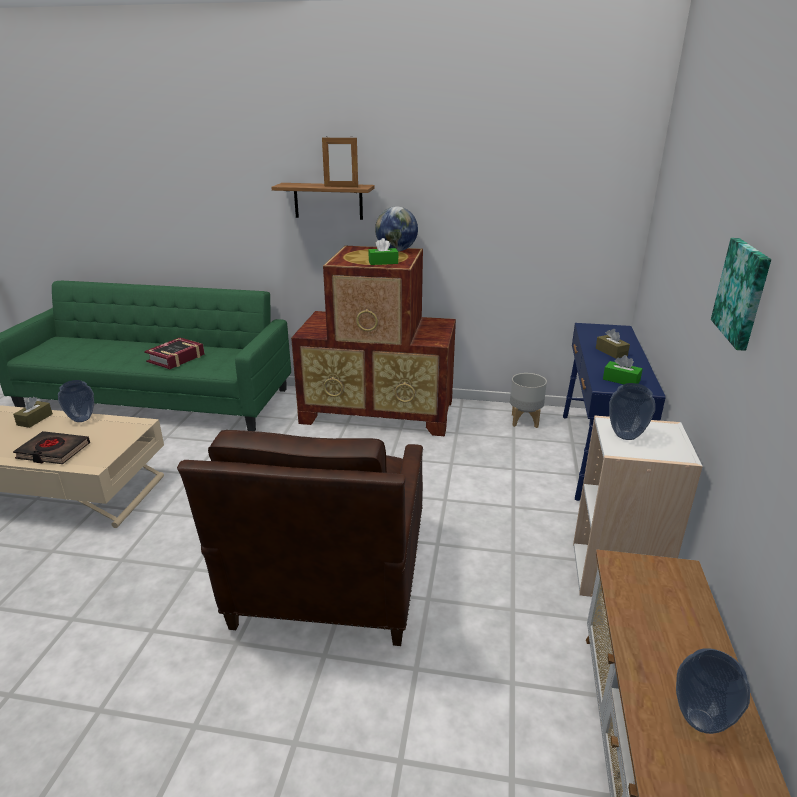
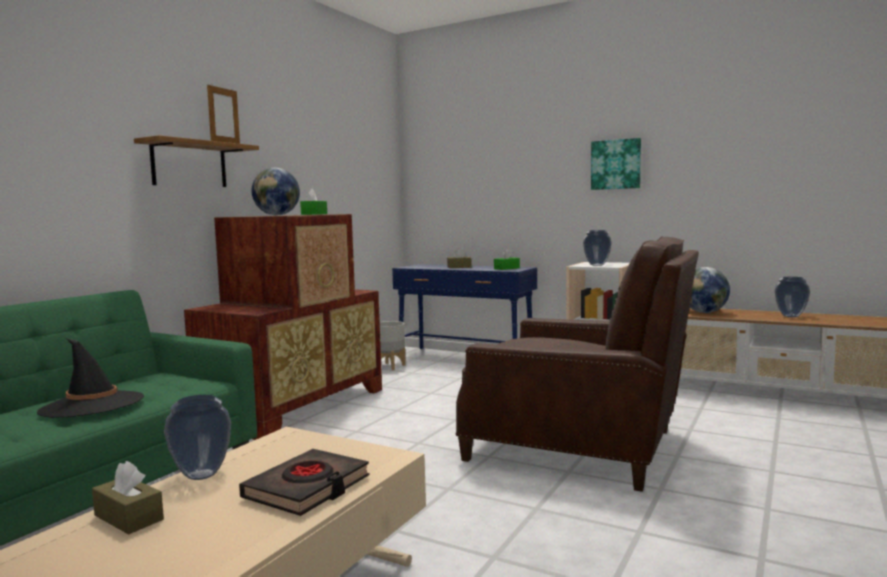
camera: 70 degrees left, 20 degrees down
(176, 358) = (92, 405): book -> black hat
(653, 599) = (704, 312): none -> globe

